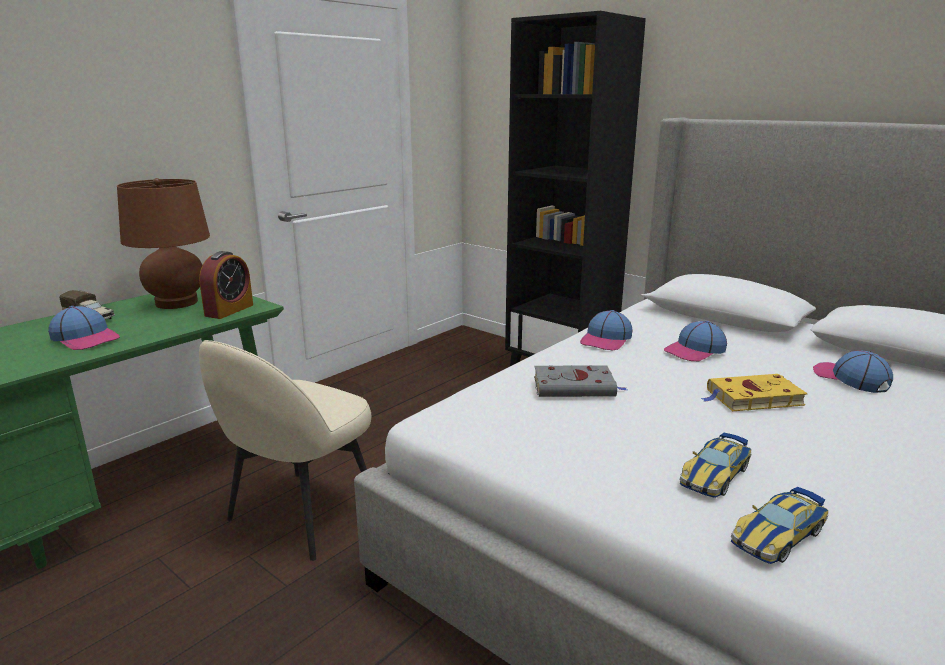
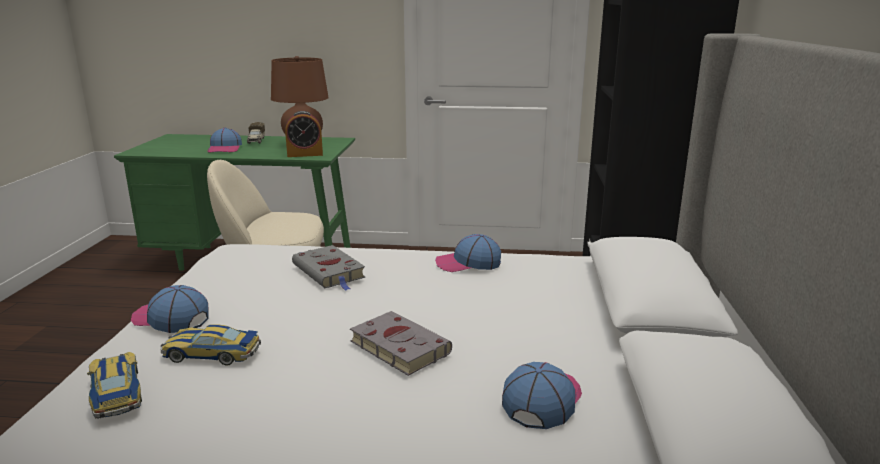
camera: 55 degrees right, 0 degrees up
(695, 351) = (496, 302): cap -> cap (170, 318)
(752, 398) = (397, 346): yellow book -> grey book
(778, 535) = (116, 392): toy car -> toy car turned 45 degrees clockwise

